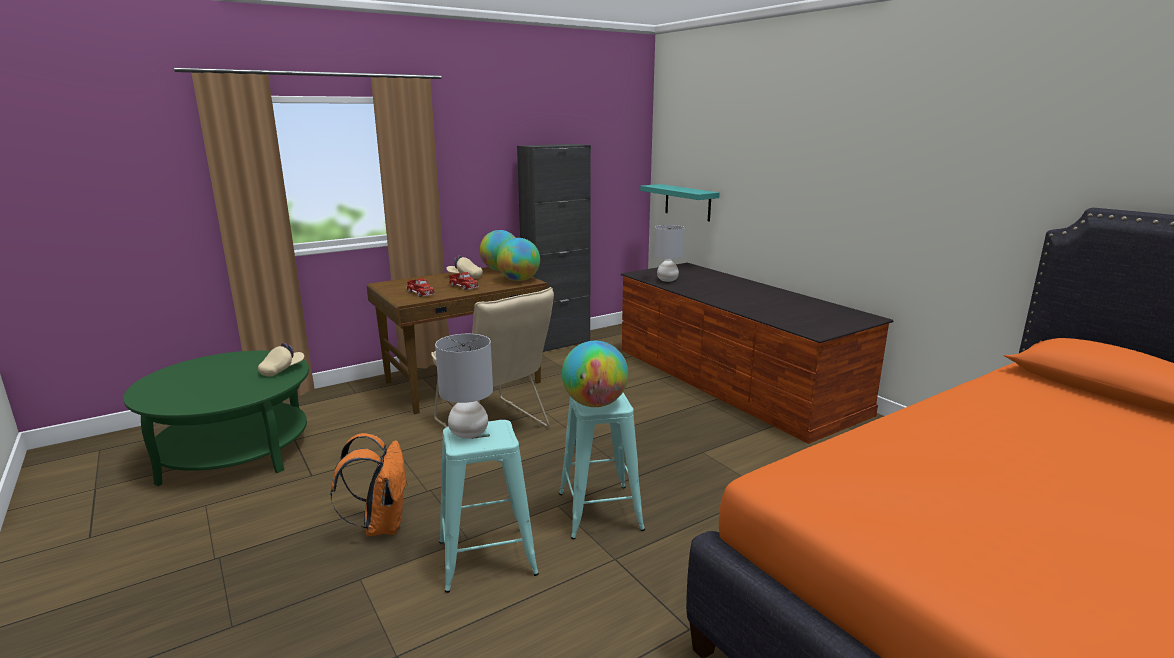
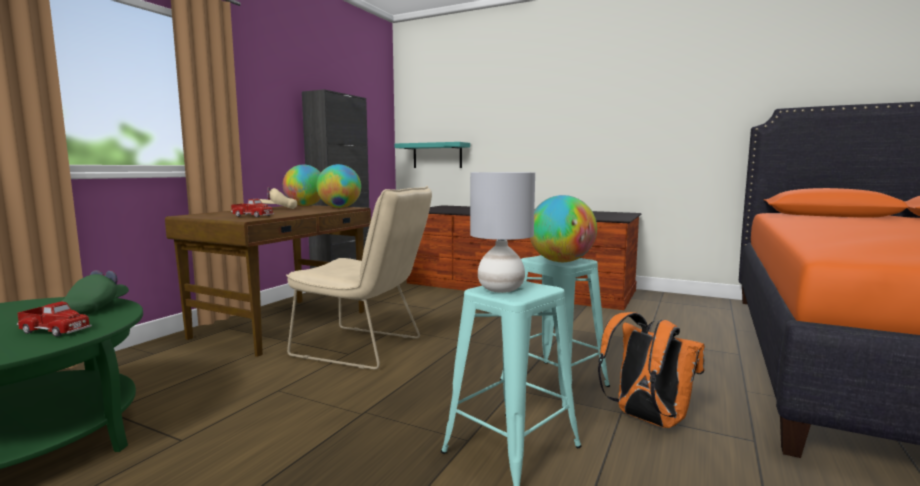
camera: 30 degrees left, 10 degrees down
(282, 370) = (97, 308): beige cap -> green cap
(381, 525) = (348, 460): orange backpack -> orange backpack (646, 419)
(464, 286) = (291, 212): toy truck -> toy truck (55, 330)
(667, 280) = (451, 210): grey table lamp -> none

